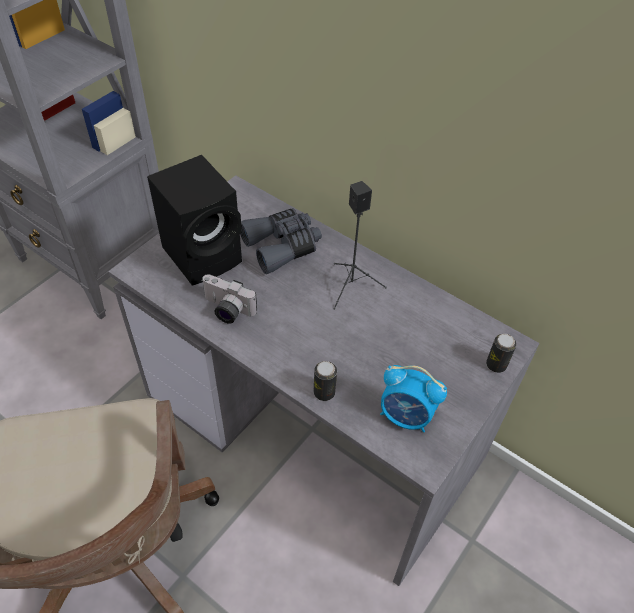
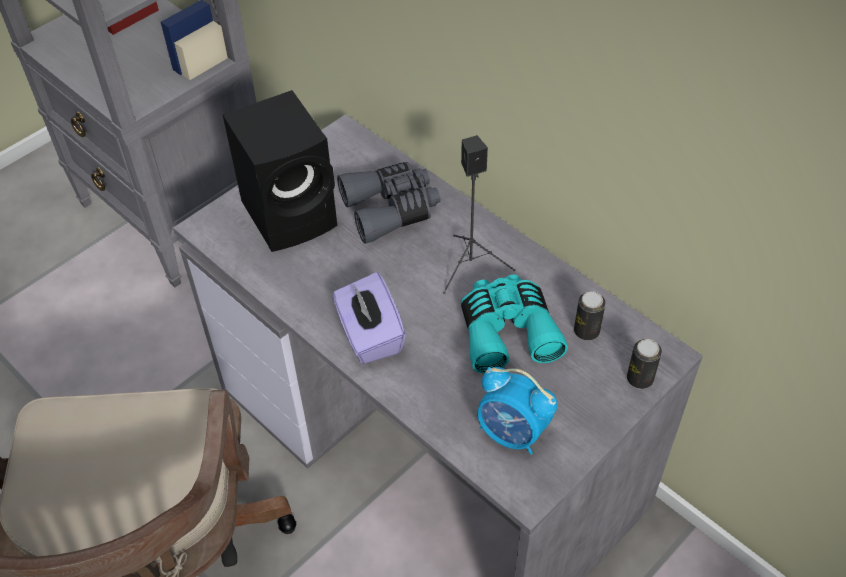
camera: 10 degrees right, 0 degrees up
(226, 310) = (309, 285): camera -> none
(280, 346) = (369, 335): none -> purple tissue box
(324, 392) = (414, 395): can -> can (586, 331)
(388, 335) = (507, 331): none -> turquoise binoculars

